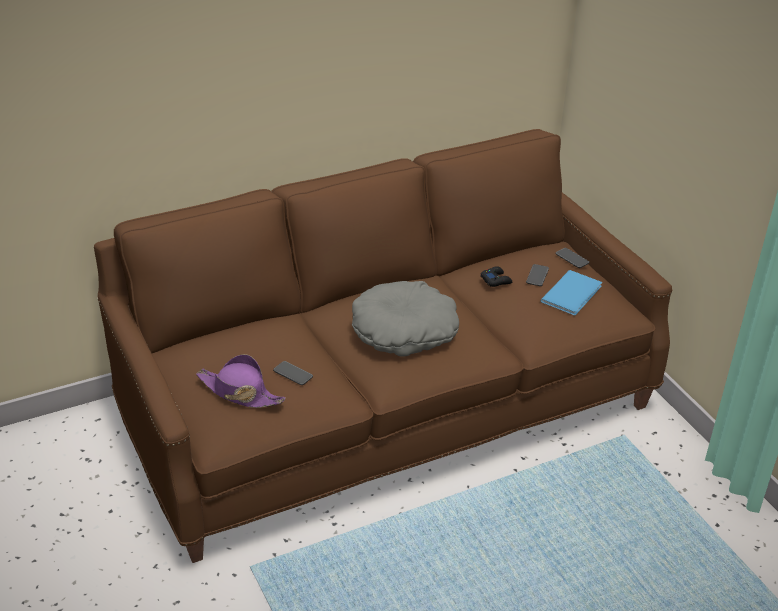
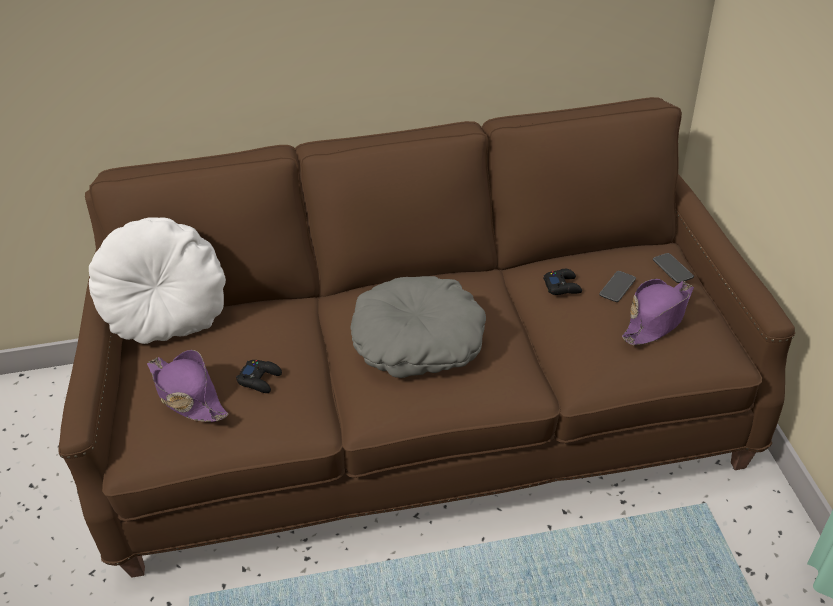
camera: 20 degrees right, 5 degrees up
(192, 346) = (171, 324): none -> white pillow
(293, 374) = (260, 379): phone -> black game controller
(573, 293) = (657, 318): blue book -> purple hat

